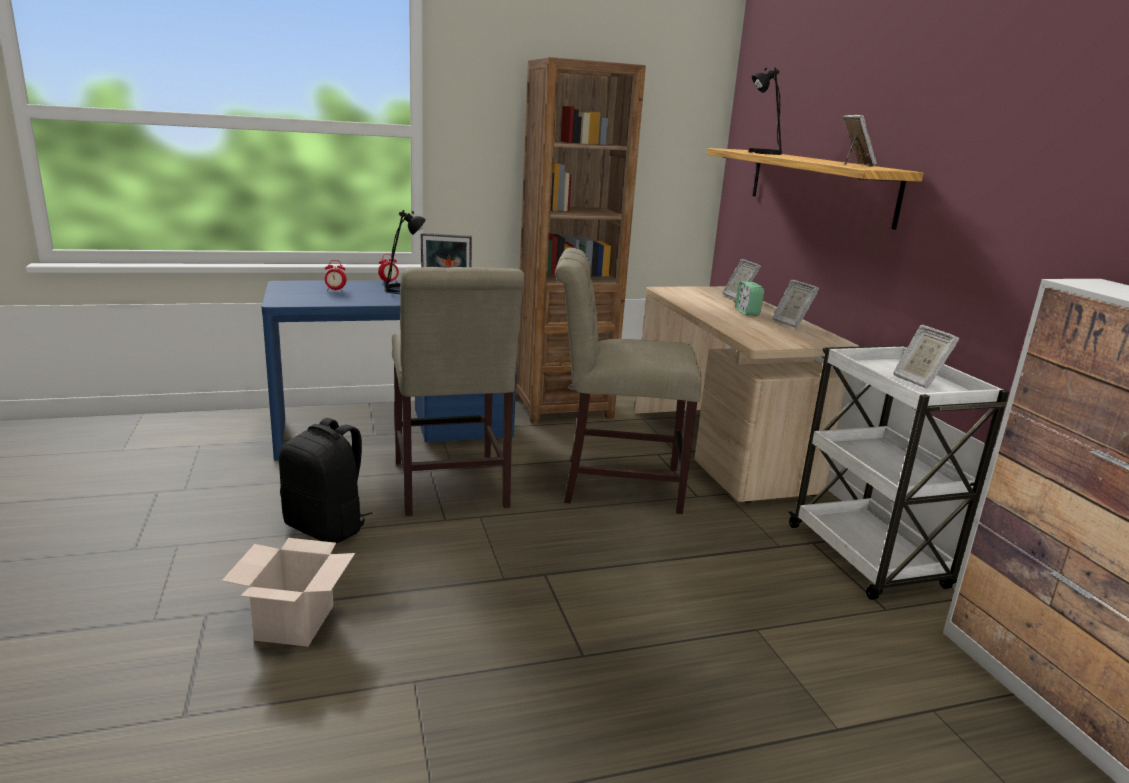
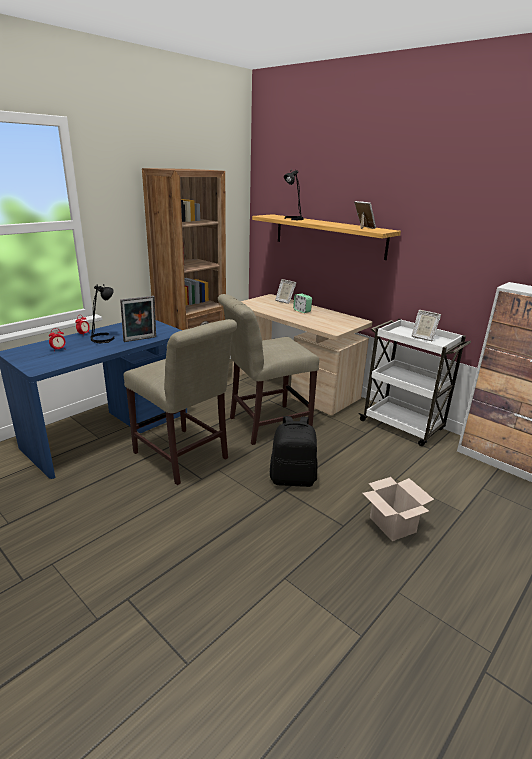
camera: 30 degrees left, 5 degrees up
(294, 621) = (185, 576): cardboard box -> cardboard box (391, 524)
(327, 528) = (139, 511): black backpack -> black backpack (293, 478)
(790, 323) = (329, 314): picture frame -> none

